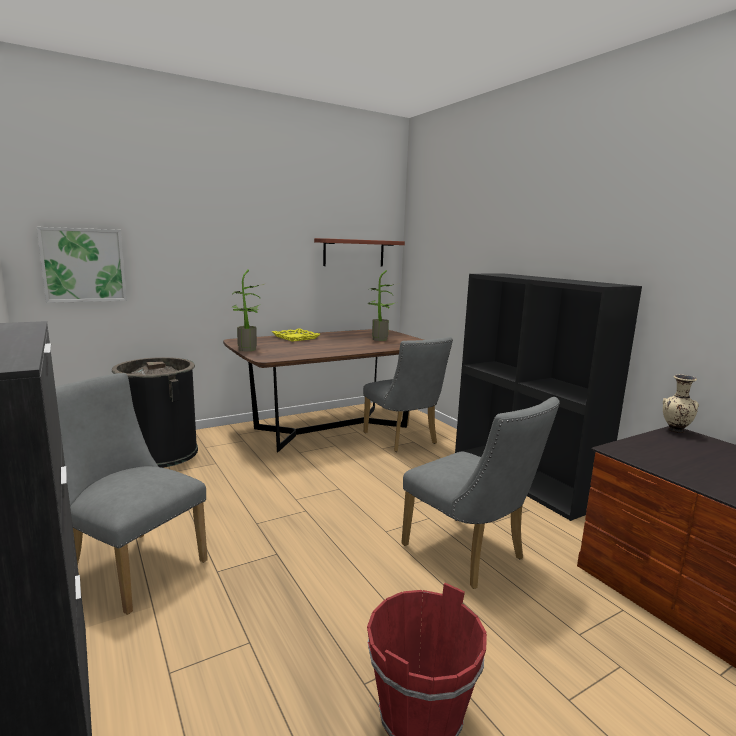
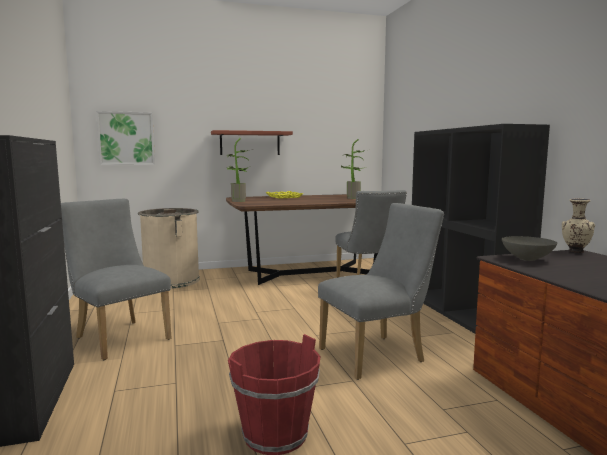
camera: 15 degrees right, 5 degrees down
(160, 453) = (171, 280): black trash can -> beige trash can
(354, 253) = (337, 129): shelf -> shelf (250, 143)
(469, 555) = (378, 354): grey chair -> grey chair turned 90 degrees counterclockwise
(646, 449) = (527, 259): none -> grey bowl

